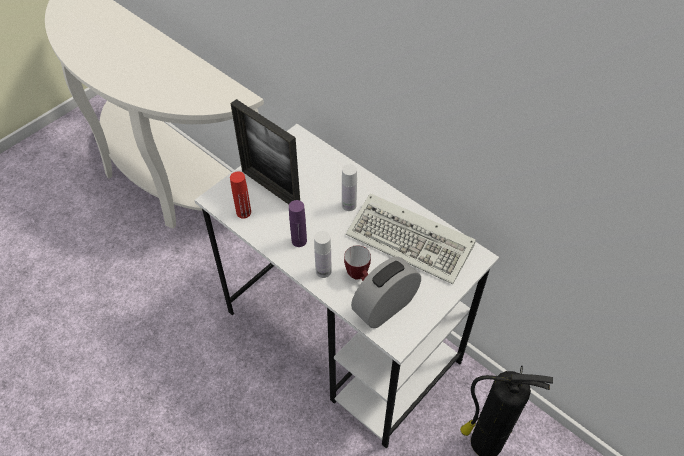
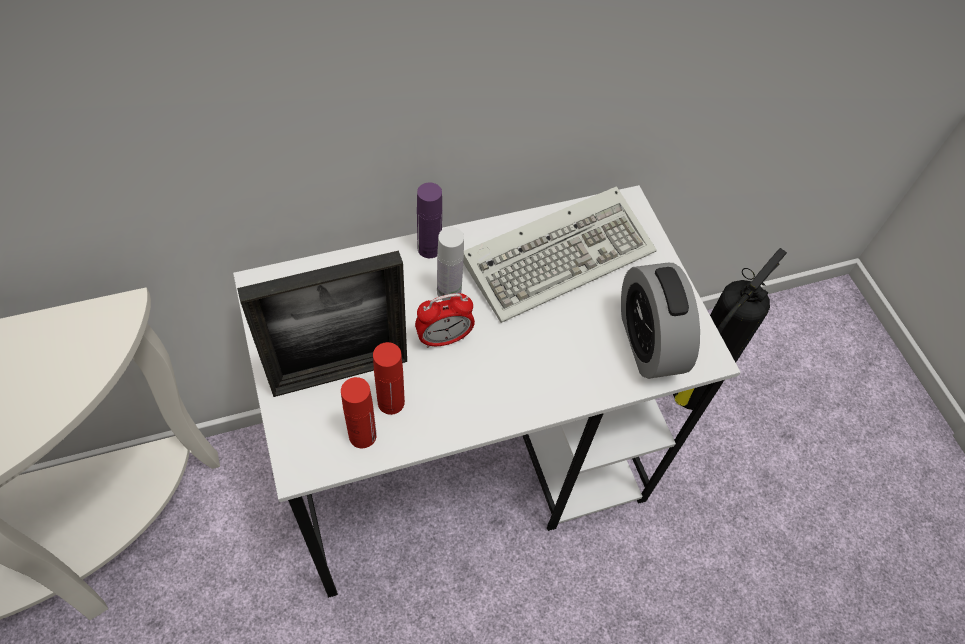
camera: 65 degrees left, 5 degrees up
(268, 214) = (391, 402): none -> red bottle
(299, 241) = (471, 386): purple bottle -> purple bottle (429, 248)
(319, 217) = (444, 338): none -> alarm clock
(323, 271) = (546, 383): white bottle -> none
(359, 277) = (582, 345): mug -> none

